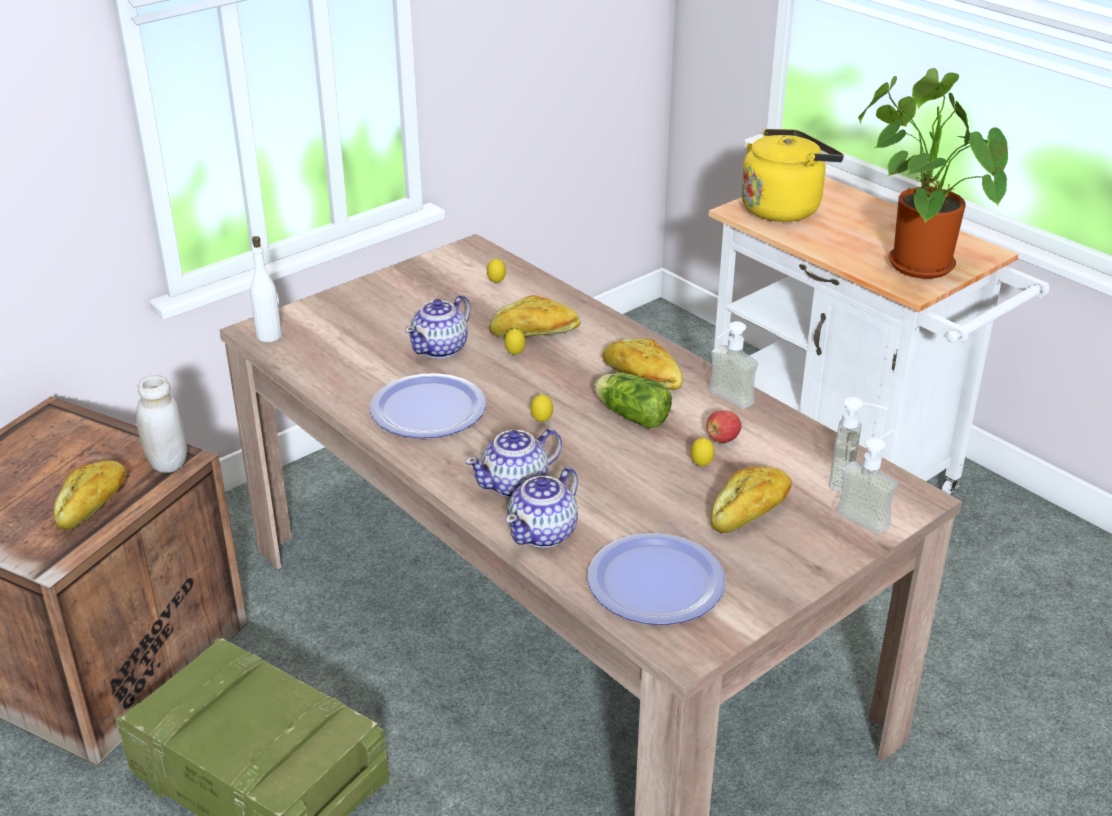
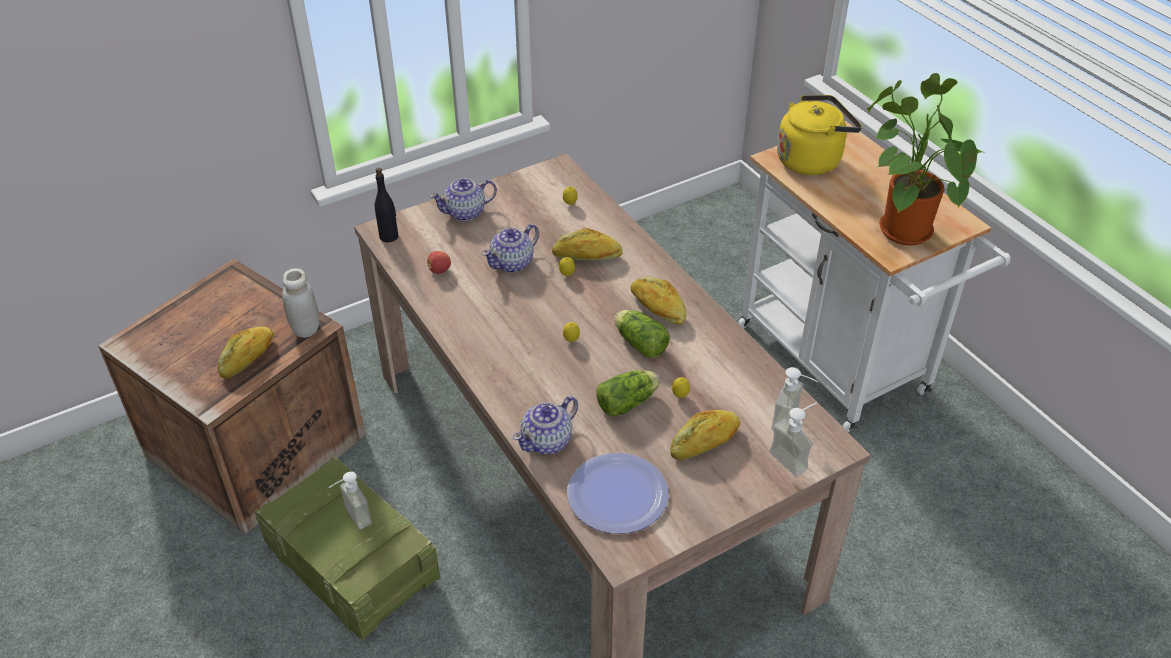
camera: 10 degrees right, 10 degrees up
(269, 335) = (389, 236): white bottle -> black bottle
(428, 409) = (490, 319): plate -> none
(516, 485) = (538, 396): teapot -> teapot (466, 212)
(637, 479) = (629, 402): none -> lettuce
(722, 439) = (703, 374): apple -> apple (439, 270)
(724, 401) = (715, 338): soap dispenser -> soap dispenser (351, 518)

